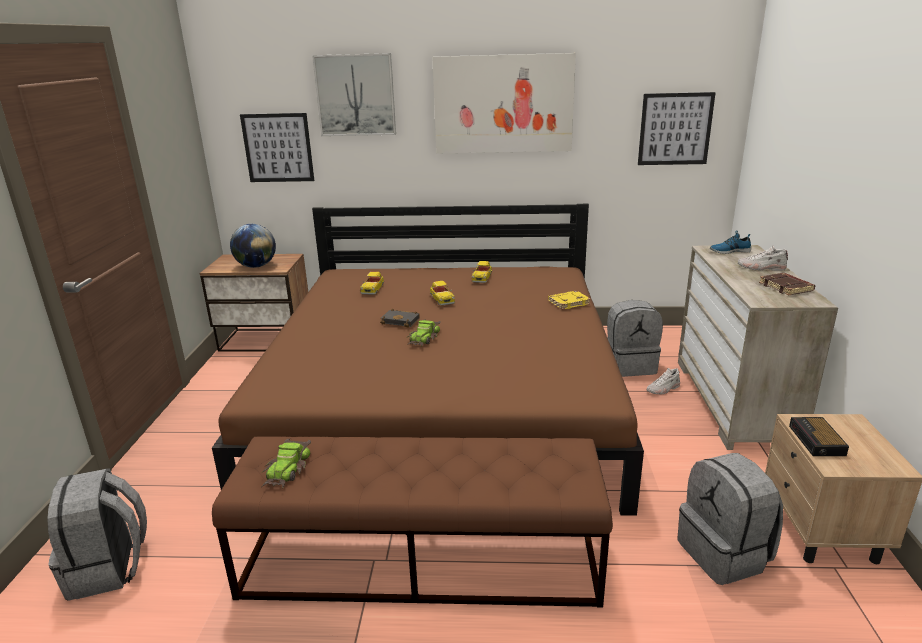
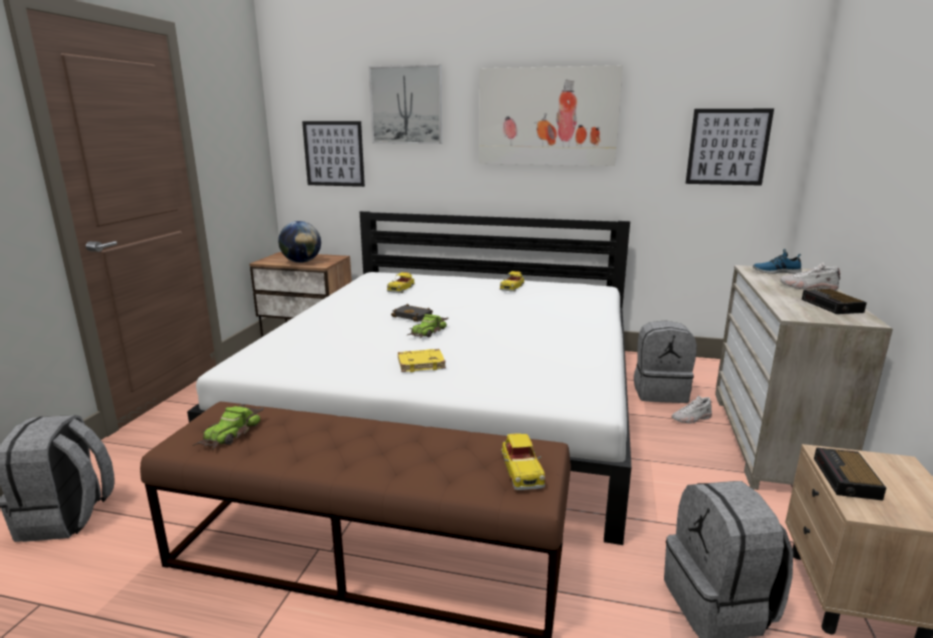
camera: 10 degrees right, 5 degrees down
(441, 299) = (462, 301): toy car -> toy car (521, 470)
(444, 398) = (454, 402): brown bed -> white bed
(569, 302) = (592, 314): yellow book -> yellow book (421, 364)
(786, 287) = (832, 306): brown book -> alarm clock

